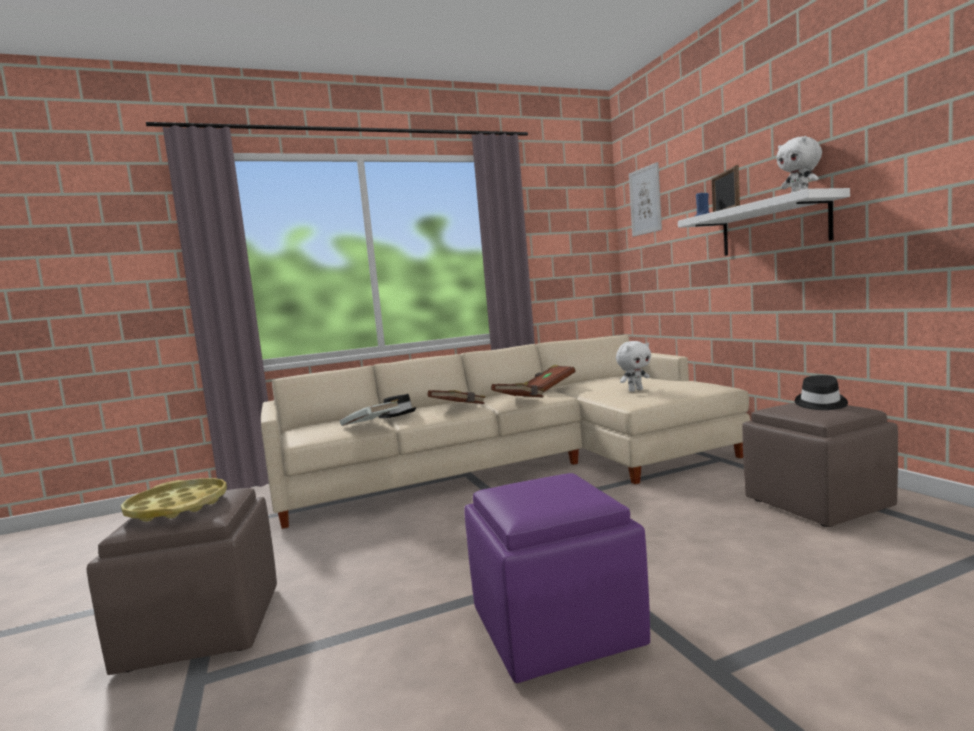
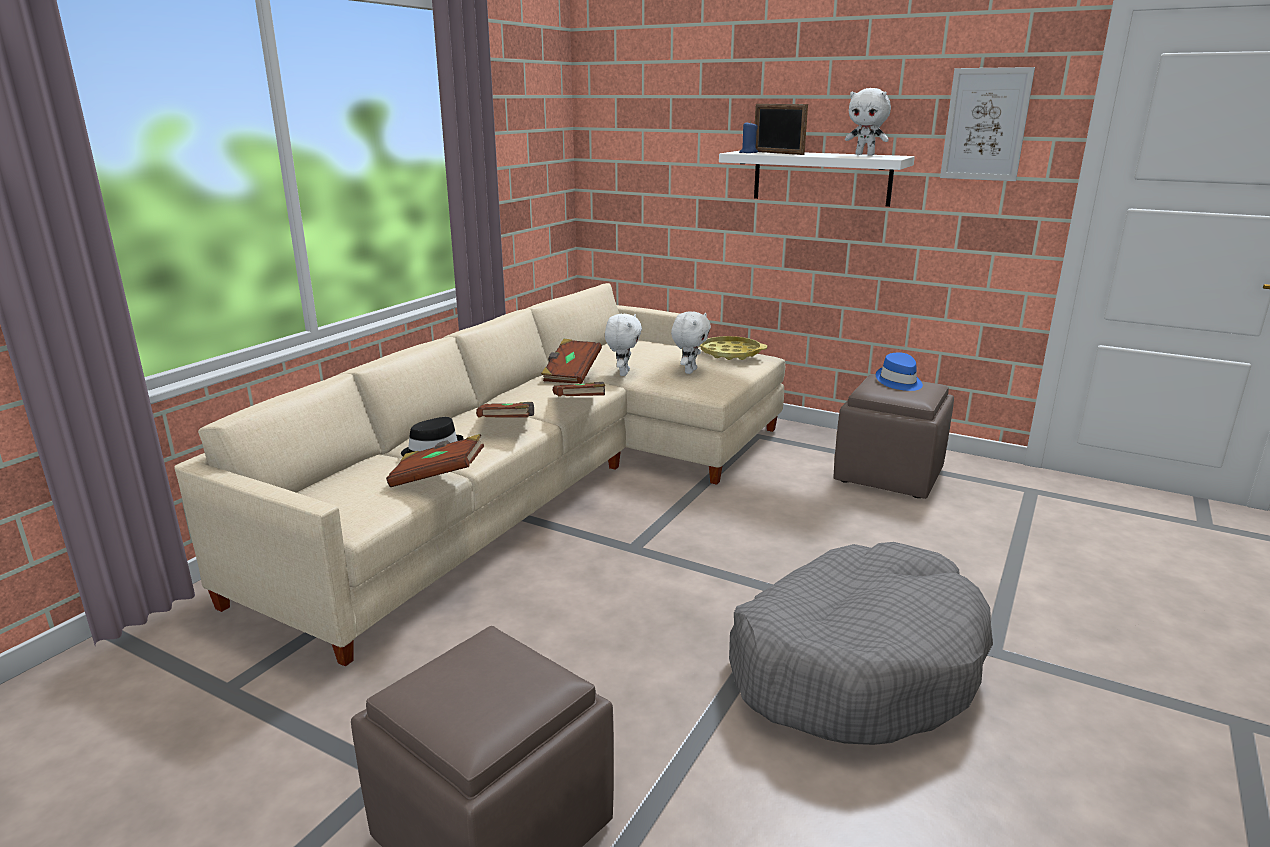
camera: 40 degrees left, 15 degrees up
(178, 507) = (478, 687): yellow tray -> yellow tray (730, 353)
(372, 425) = (438, 477): white book -> brown book
(555, 629) = (855, 665): purple ottoman -> grey dog bed
(586, 390) = (623, 373): none -> white plush toy
(645, 201) = (631, 99): picture -> picture (985, 124)
(820, 404) = (899, 382): black hat -> blue hat

